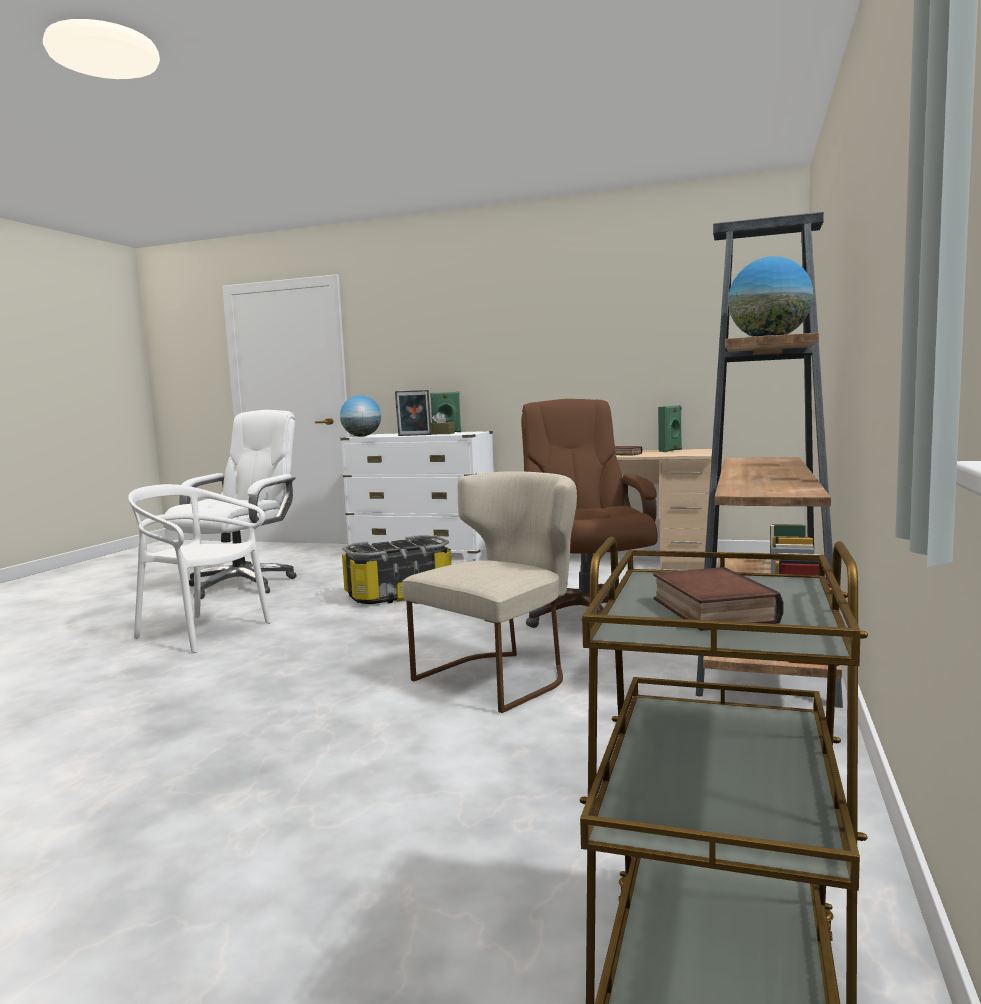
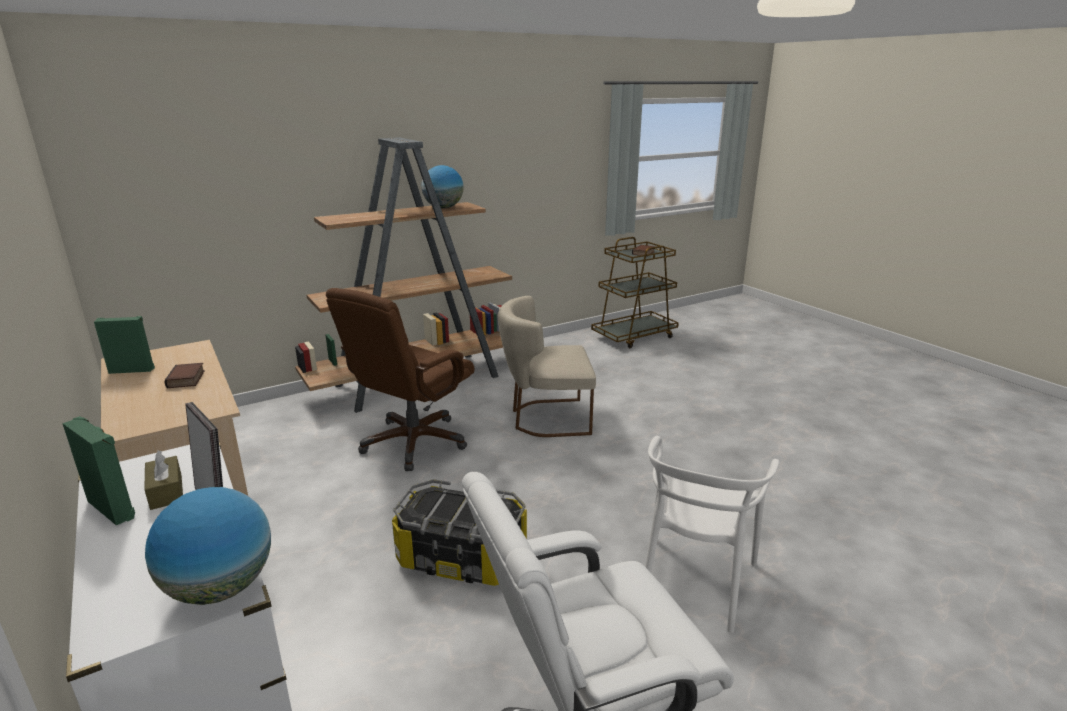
camera: 140 degrees left, 15 degrees up
(202, 632) = (694, 580): white chair -> white chair turned 45 degrees clockwise

